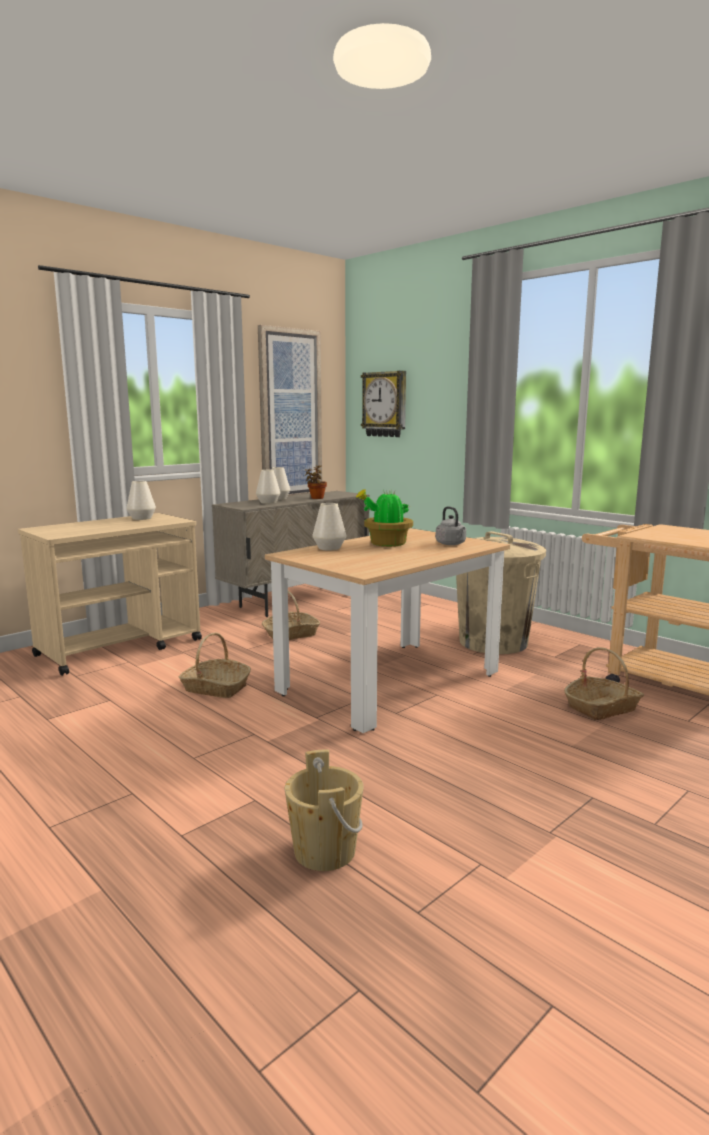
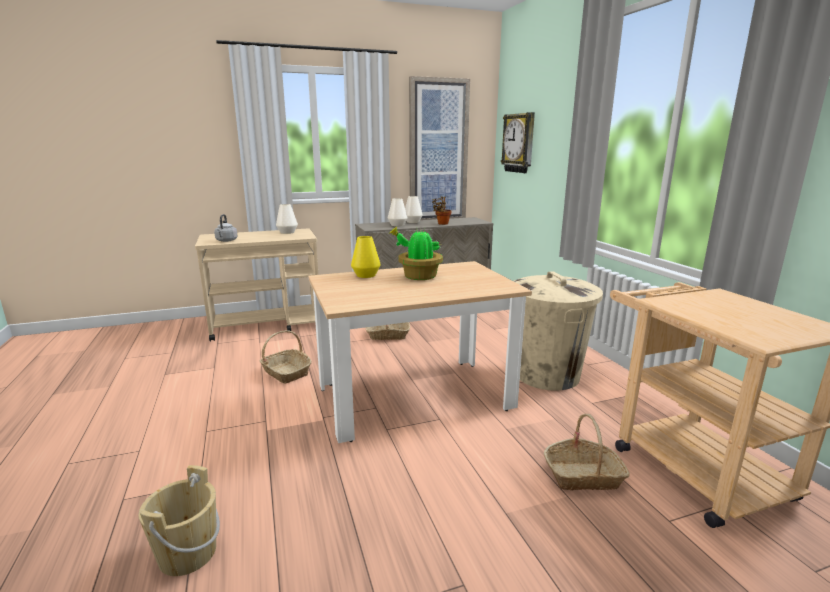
camera: 25 degrees right, 5 degrees up
(329, 548) = (366, 275): white vase -> yellow vase
(451, 544) = (475, 284): grey kettle -> grey kettle (226, 241)

